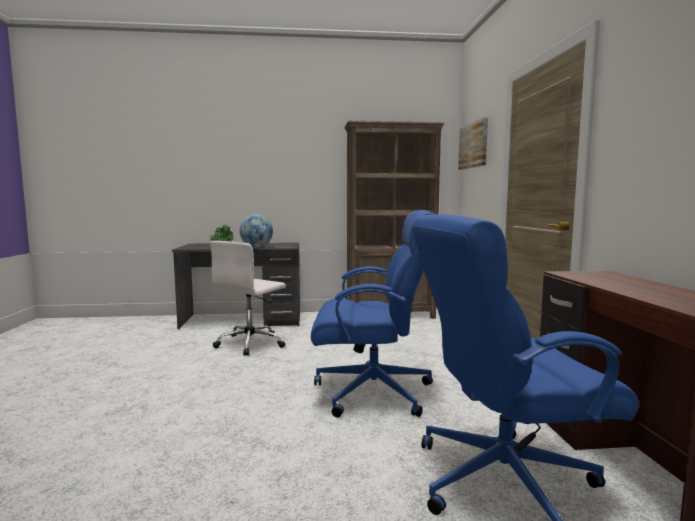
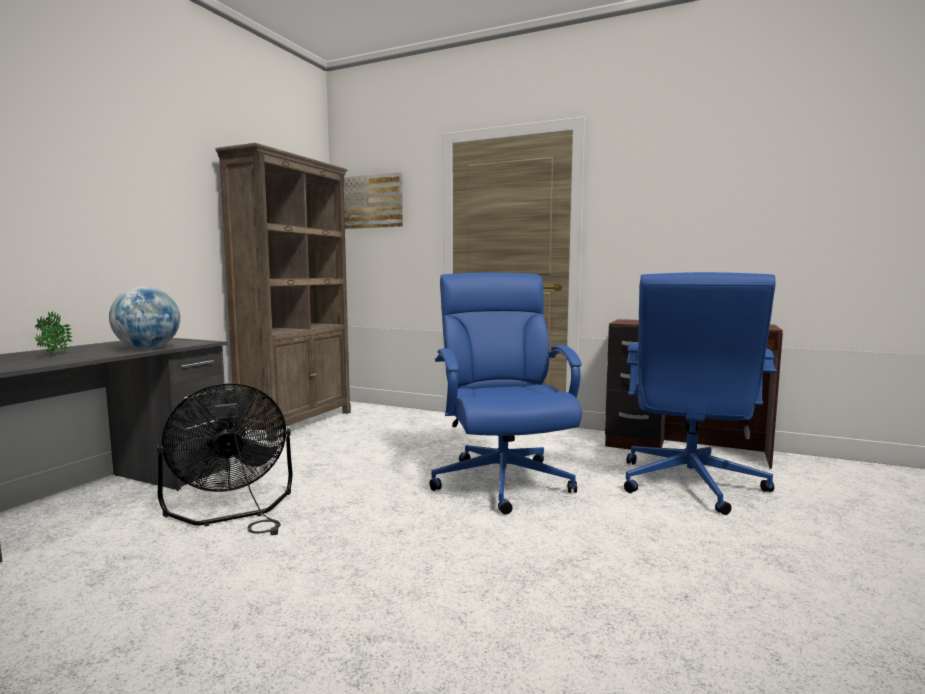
camera: 60 degrees left, 0 degrees up
(251, 344) = (237, 512): white office chair -> black fan
(372, 392) = (502, 483): blue office chair -> blue office chair turned 45 degrees counterclockwise

